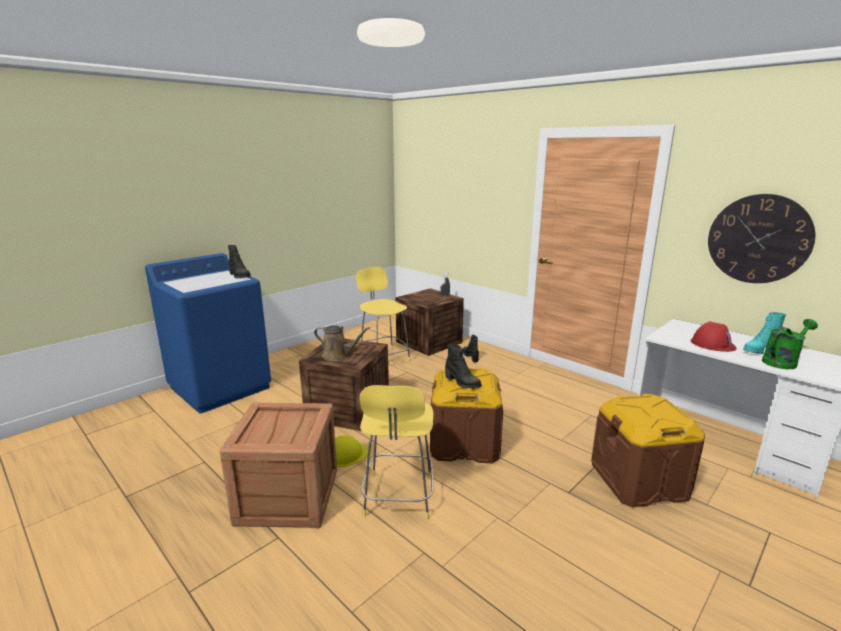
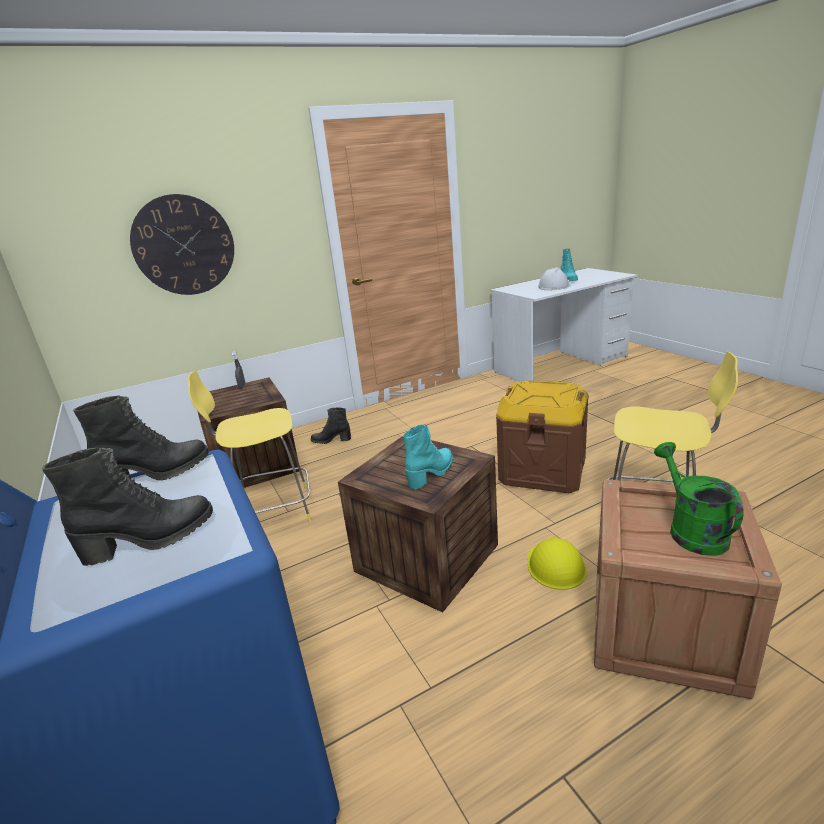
camera: 70 degrees left, 5 degrees up
(338, 356) = (432, 474): brown watering can -> turquoise boot
(462, 382) = (551, 395): black boot -> black boot (150, 540)
(638, 480) = (610, 401): brown storage box -> none
(712, 344) = (554, 287): red hard hat -> white hard hat
(758, 239) = (525, 199): wall clock -> wall clock (184, 245)
(782, 361) = (590, 278): green watering can -> green watering can (691, 530)

